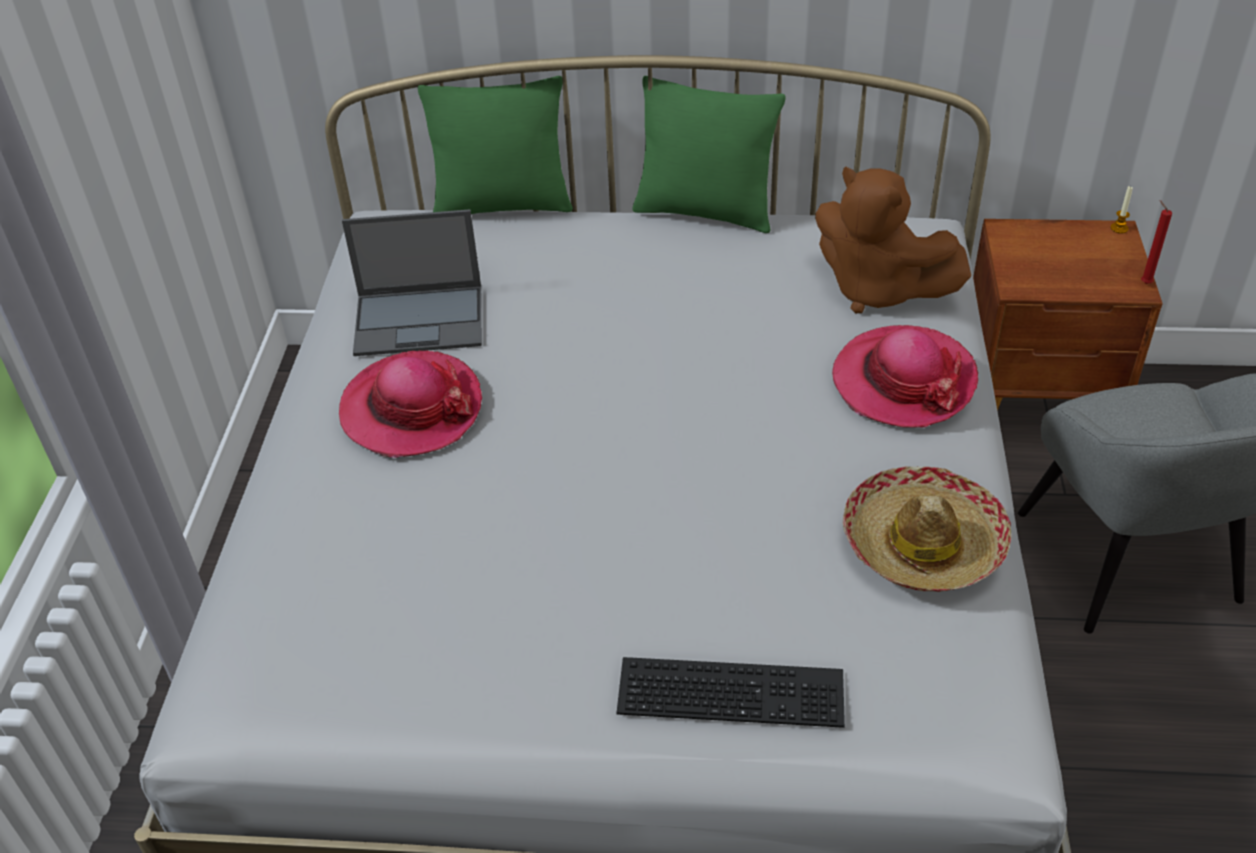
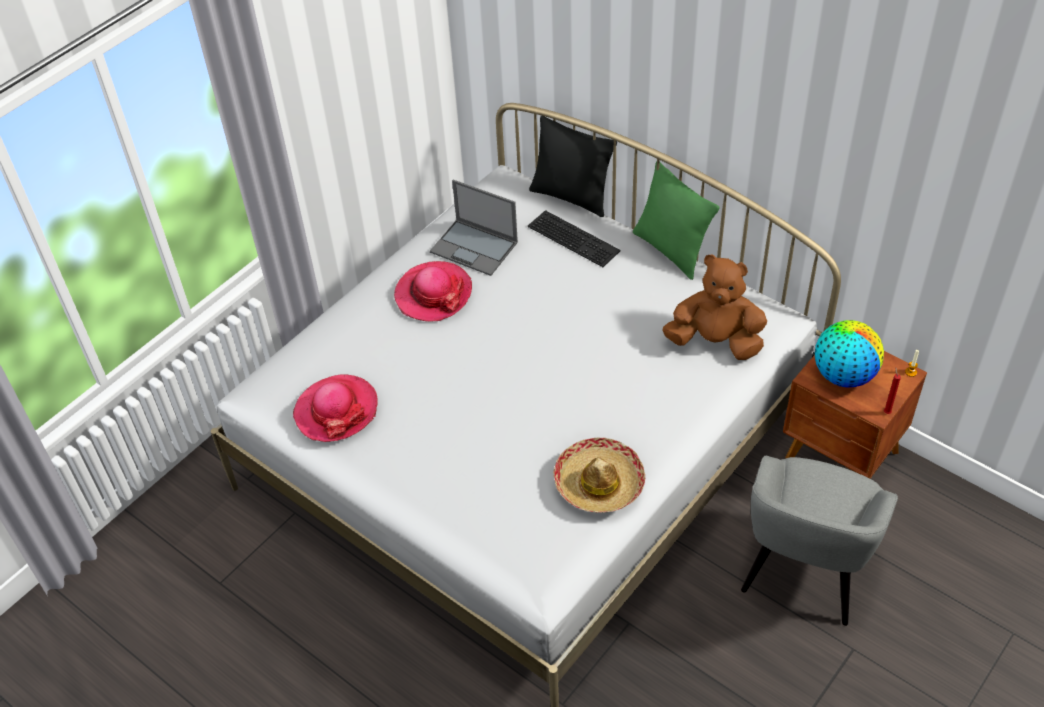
camera: 35 degrees right, 5 degrees up
(503, 205) = (571, 197): green pillow -> black pillow
(733, 688) = (455, 499): keyboard -> keyboard (575, 238)
(877, 289) = (715, 341): brown plush toy -> brown plush toy turned 120 degrees clockwise
(903, 381) = (674, 398): hat -> hat (336, 410)
(1051, 265) = (843, 375): none -> globe

